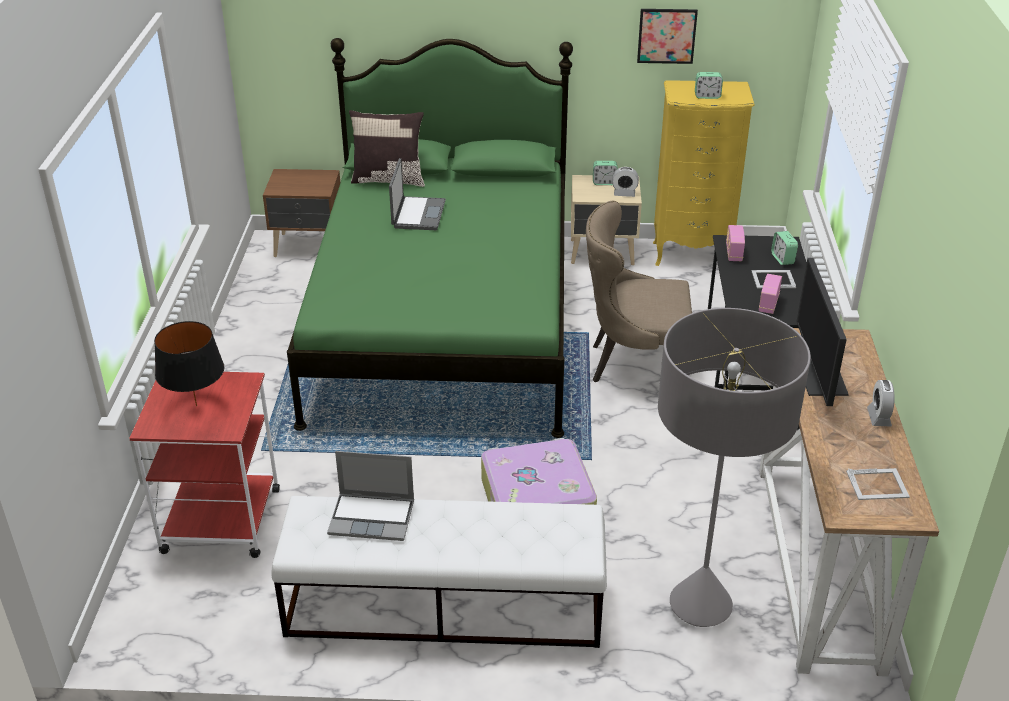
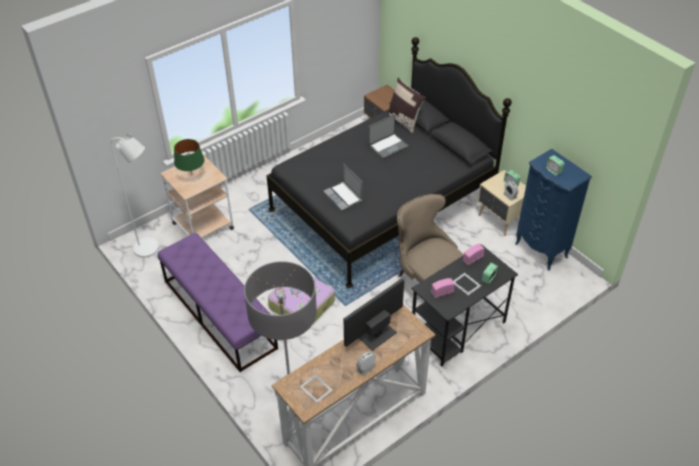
camera: 50 degrees right, 10 degrees up
(179, 615) = (150, 249): none -> white floor lamp
(196, 405) = (192, 175): black table lamp -> green table lamp
(221, 518) = (204, 225): red cart -> beige cart
(373, 517) = (203, 260): laptop -> laptop (343, 197)
(443, 605) = (219, 313): white bench -> purple bench
(444, 324) = (383, 205): green bed -> black bed
(666, 36) = (558, 124): picture -> none
(691, 256) = (540, 251): yellow dresser -> blue dresser

